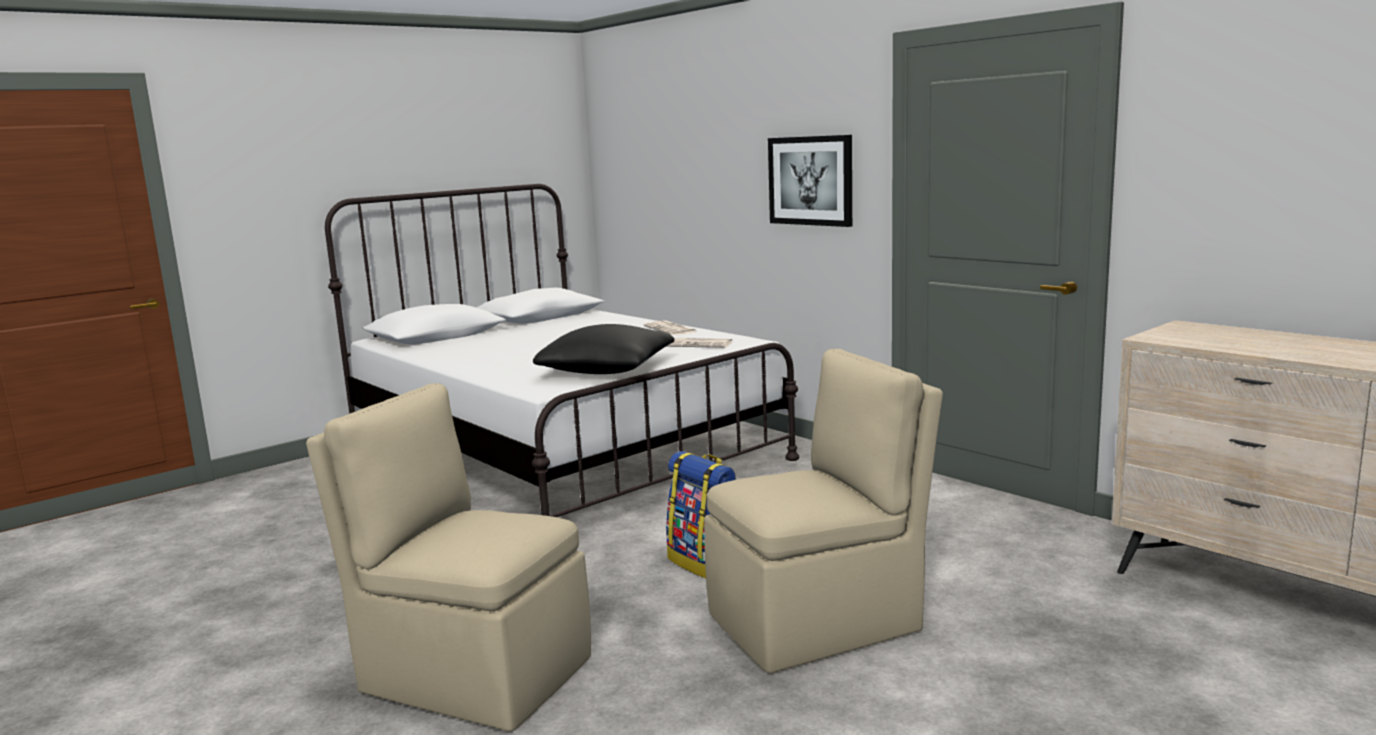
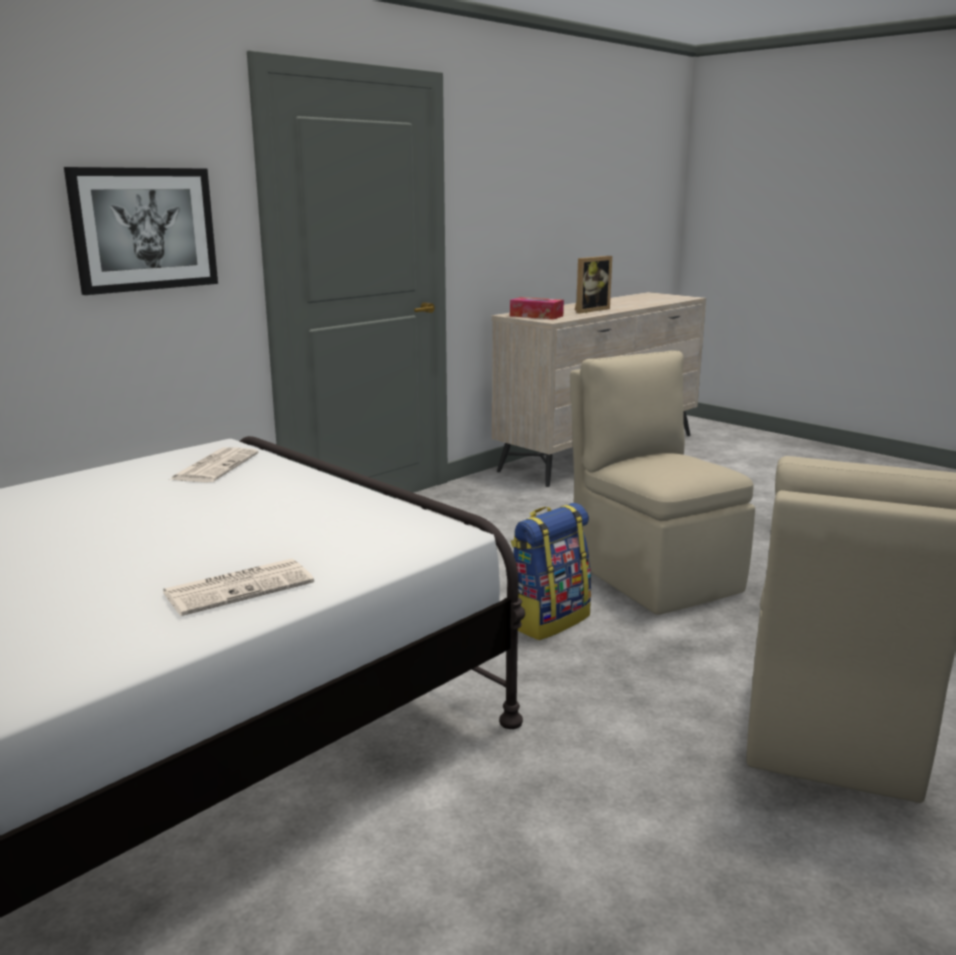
camera: 95 degrees left, 5 degrees up
(607, 370) = (342, 505): black pillow -> none
(671, 329) = (77, 483): newspaper -> newspaper (240, 587)
(1187, 332) = (536, 316): none -> tissue box
(1301, 349) = (588, 310): none -> picture frame

